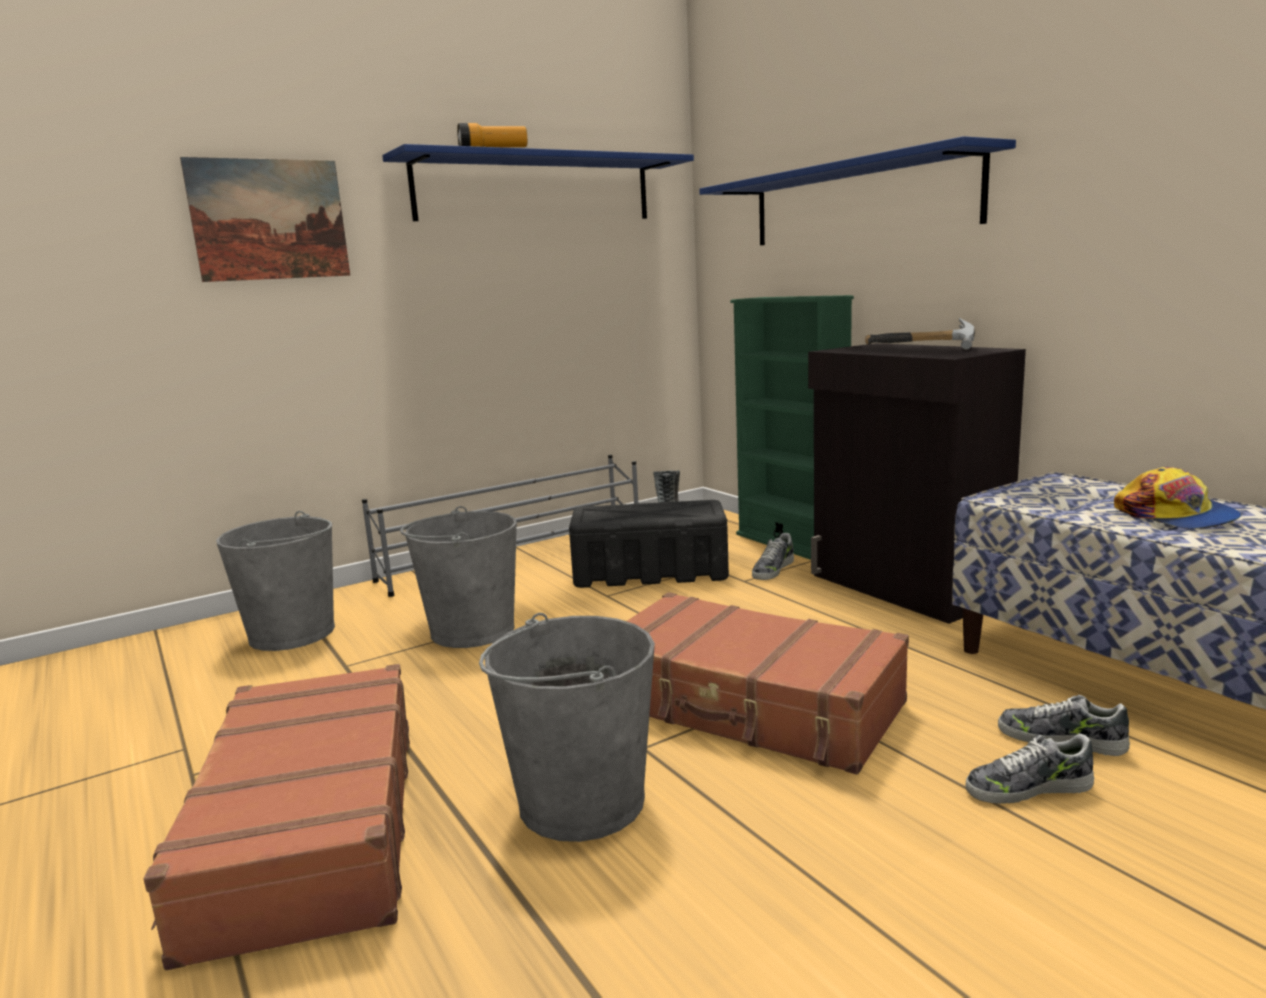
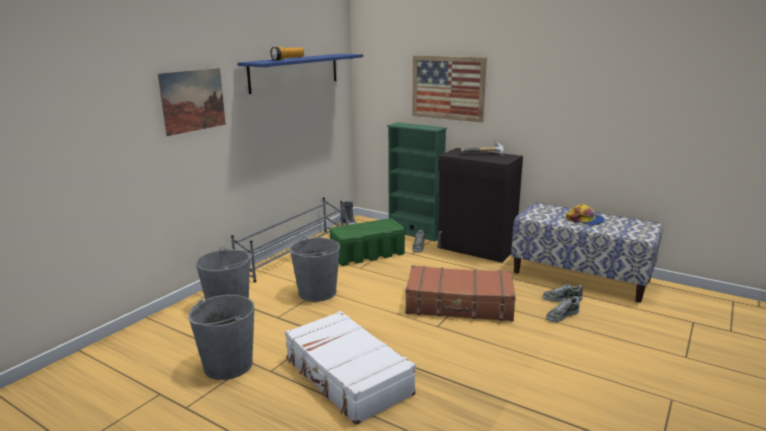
camera: 25 degrees left, 5 degrees up
(308, 828) = (347, 377): brown suitcase -> white suitcase
(580, 801) = (434, 347): grey bucket -> grey bucket (227, 365)
(651, 572) = (368, 254): black storage box -> green storage box
(858, 202) = (448, 88): blue shelf -> picture

